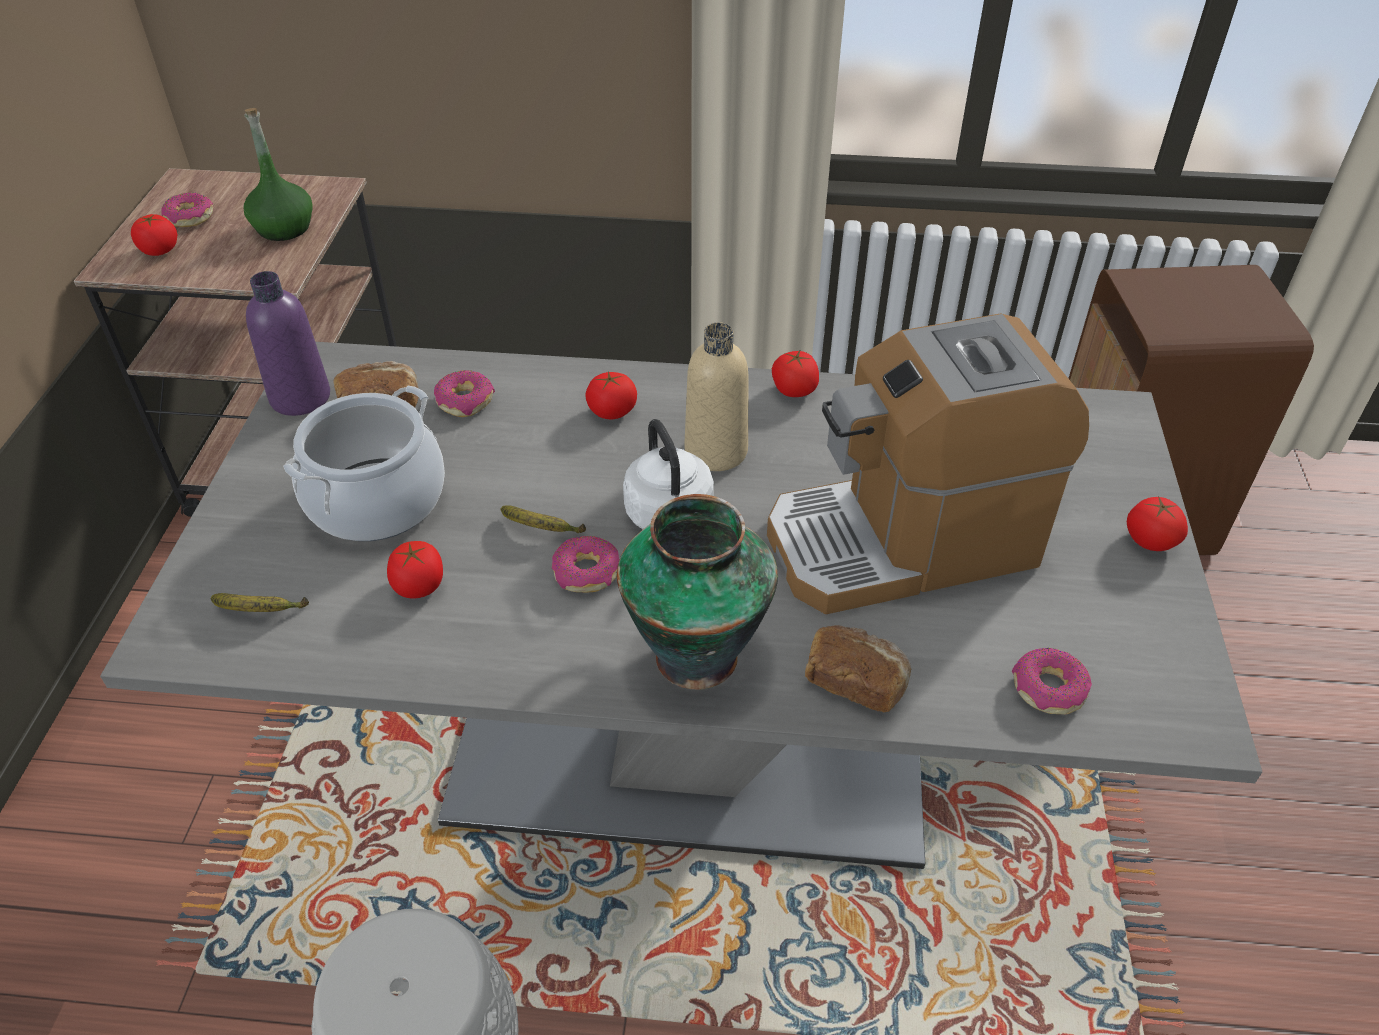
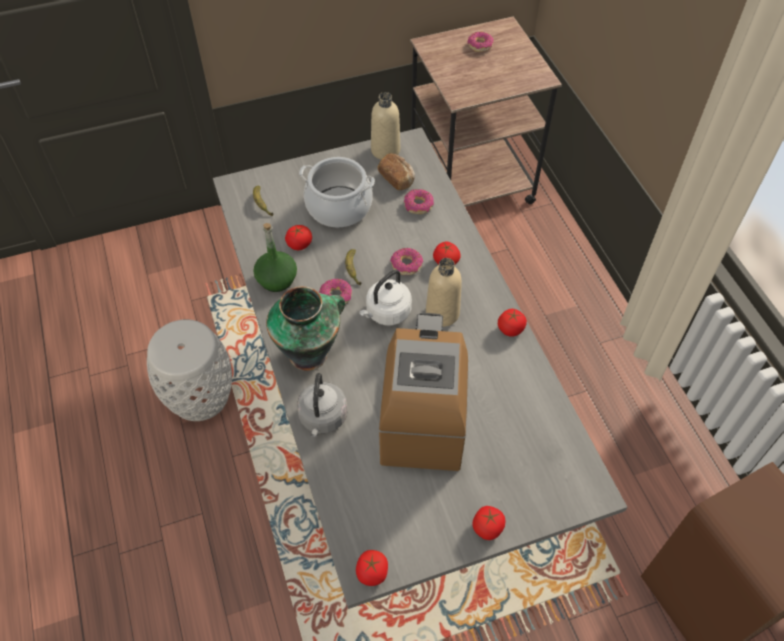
camera: 65 degrees right, 10 degrees up
(159, 250) = (449, 51): tomato -> tomato (372, 572)
(283, 228) = (496, 79): green bottle -> green bottle (277, 279)
(300, 397) = (385, 150): purple bottle -> beige bottle
(855, 681) = (323, 418): bread -> grey kettle
(904, 541) = (423, 412): coffee machine -> coffee machine turned 45 degrees clockwise
(1048, 689) = (355, 499): donut -> donut (406, 265)

